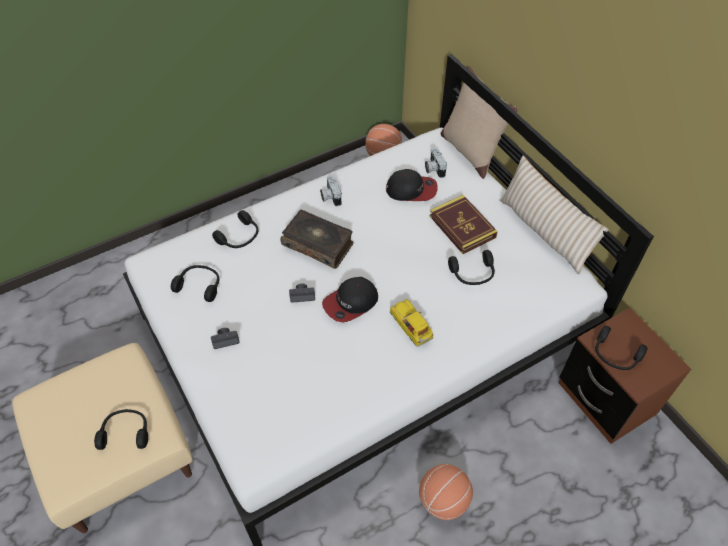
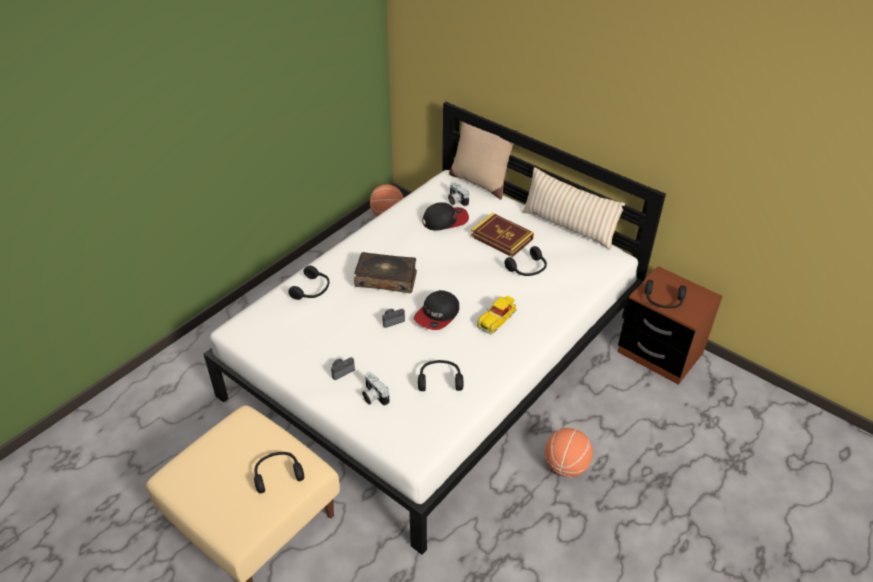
camera: 20 degrees left, 10 degrees down
(200, 285) = (295, 336): black headphones -> black headphones (440, 380)
(330, 196) = (377, 241): camera -> camera (373, 396)
(411, 326) = (497, 319): toy car -> toy car turned 90 degrees counterclockwise

